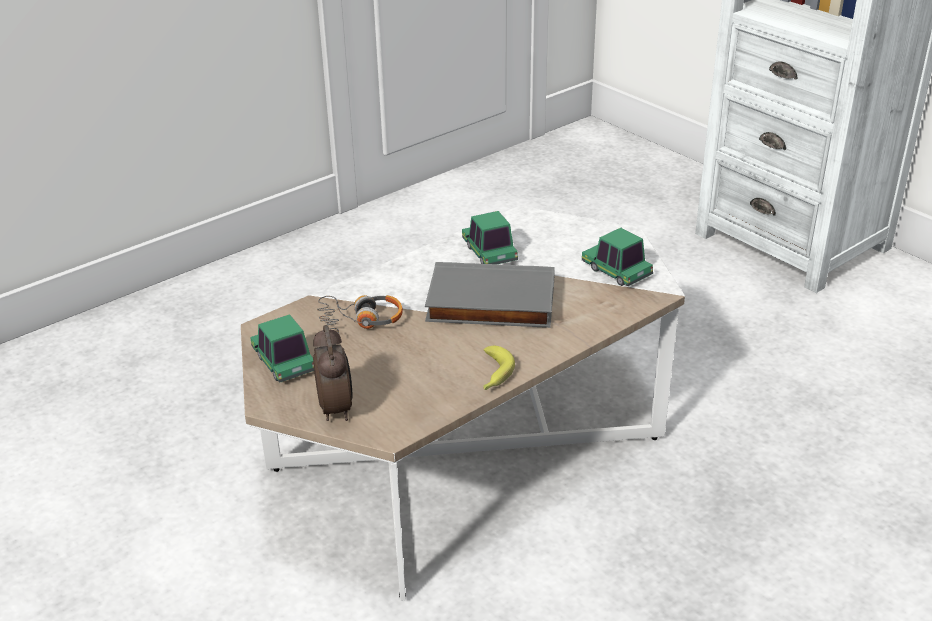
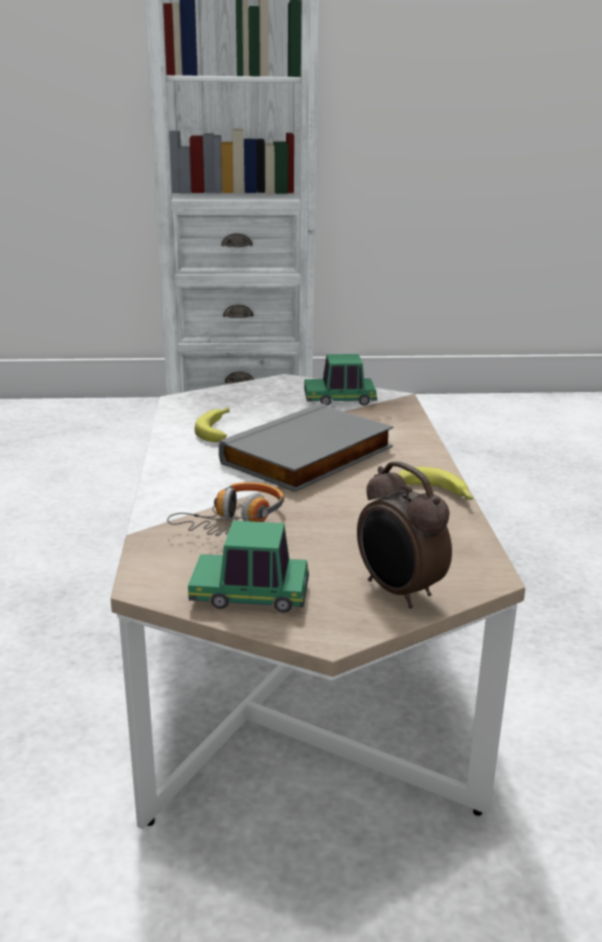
camera: 55 degrees left, 10 degrees down
(336, 408) = (398, 592): alarm clock -> alarm clock turned 150 degrees counterclockwise
(489, 252) = (218, 429): toy car -> banana

